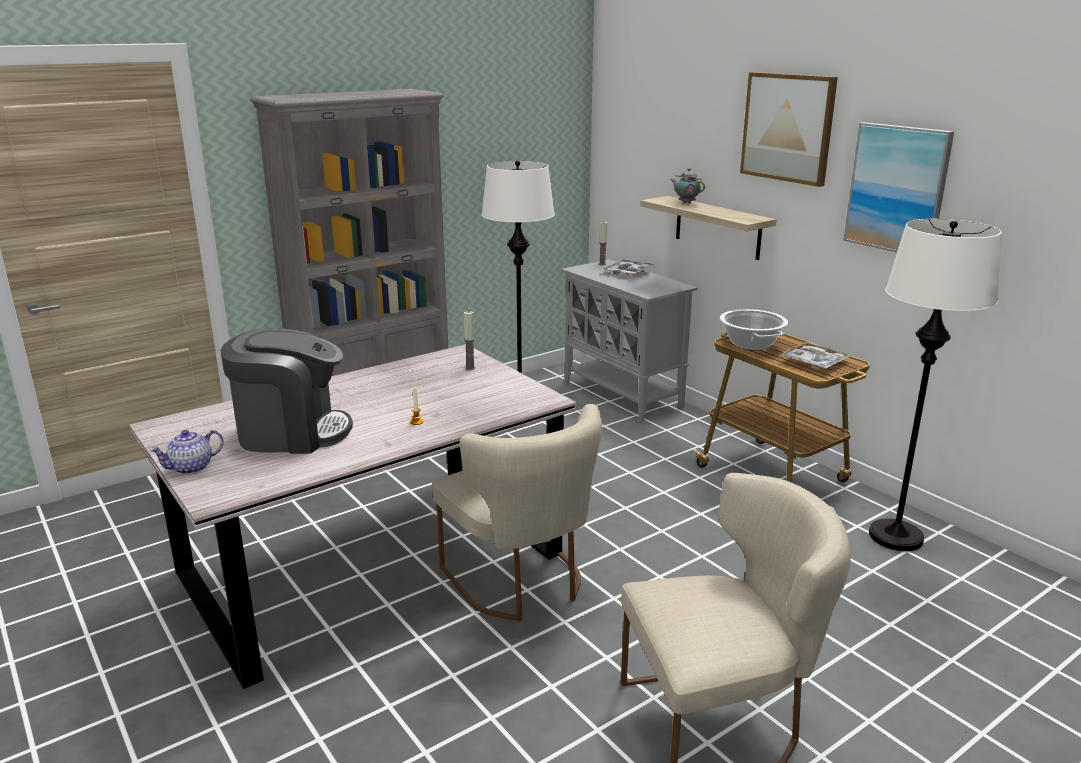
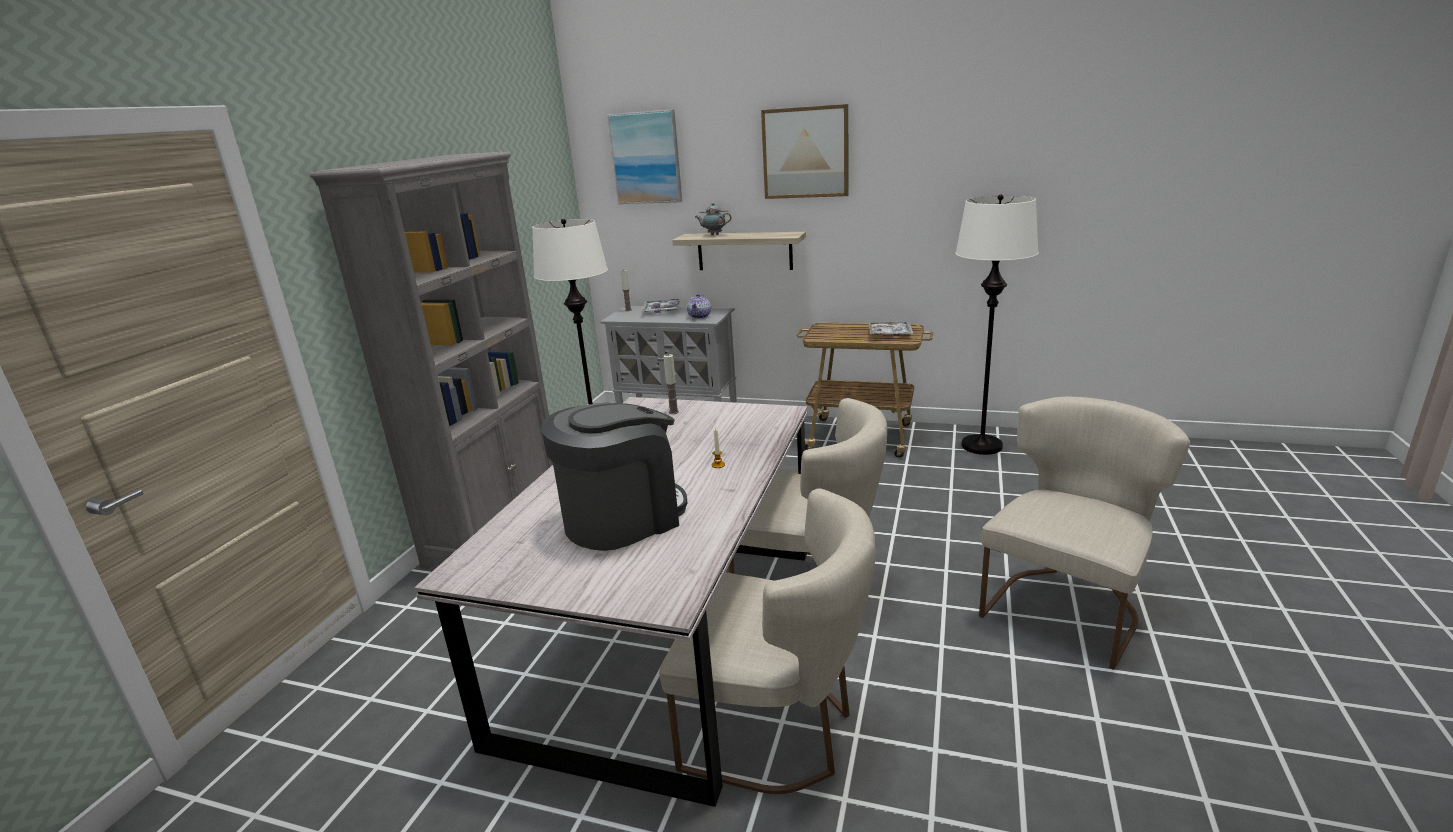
camera: 35 degrees left, 0 degrees up
(192, 468) = (585, 590): teapot -> teapot (700, 316)
(345, 669) = (778, 730): none -> beige chair
(750, 344) = (831, 335): cooking pot -> none
(897, 189) = (916, 185): picture -> picture (646, 158)

